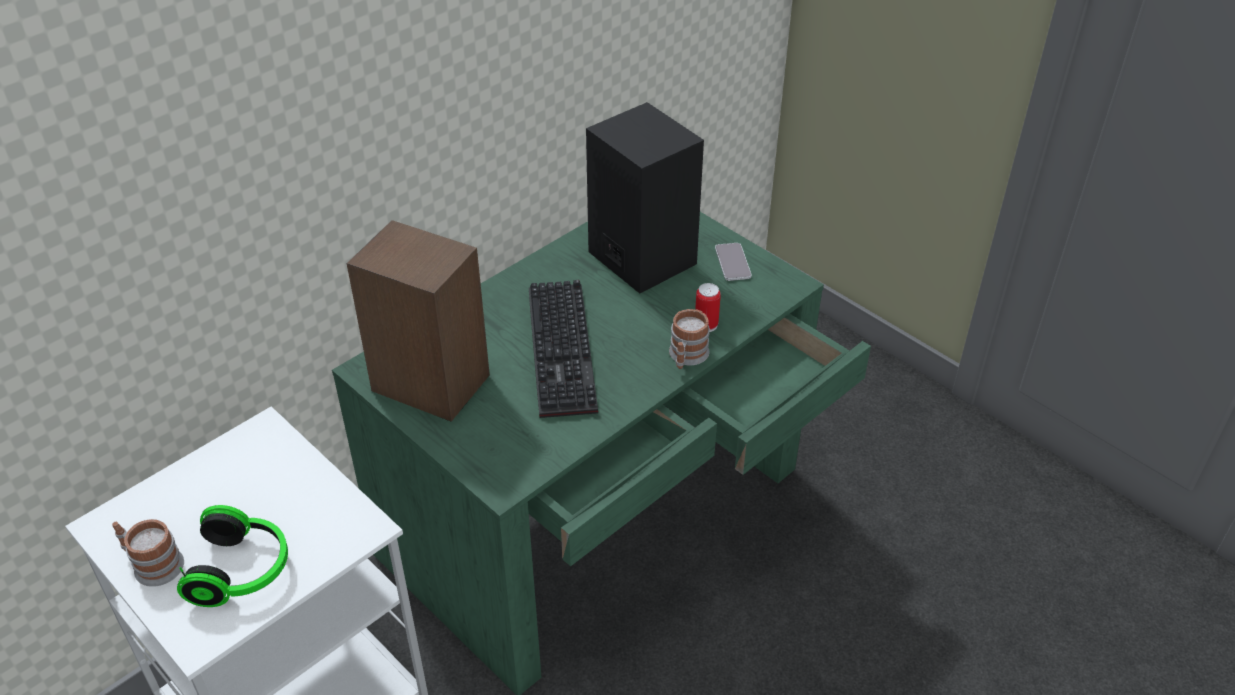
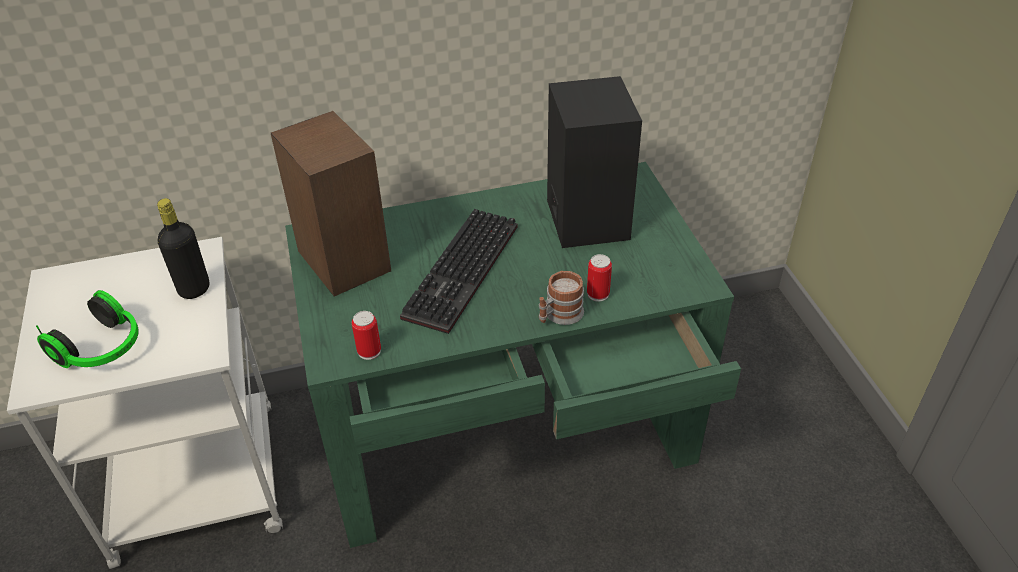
camera: 30 degrees right, 0 degrees up
(152, 564) = (55, 319): mug -> none
(291, 471) = (194, 289): none -> black bottle
(533, 459) = (369, 351): none -> can
(732, 263) = (663, 249): phone -> none

